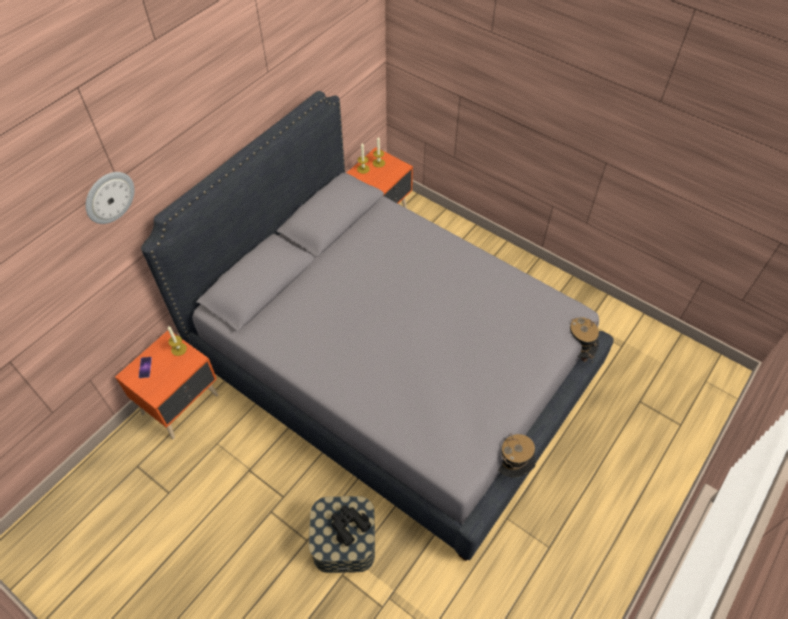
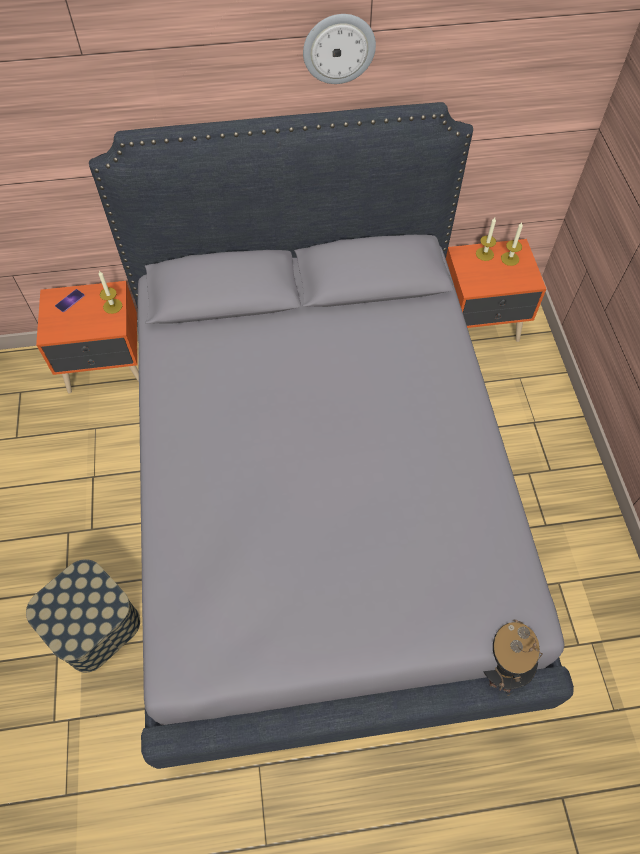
camera: 45 degrees right, 5 degrees up
(109, 197) = (62, 70): wall clock -> wall clock (339, 48)
(348, 525) = (85, 612): black binoculars -> none
(512, 467) = (271, 721): hat -> none

